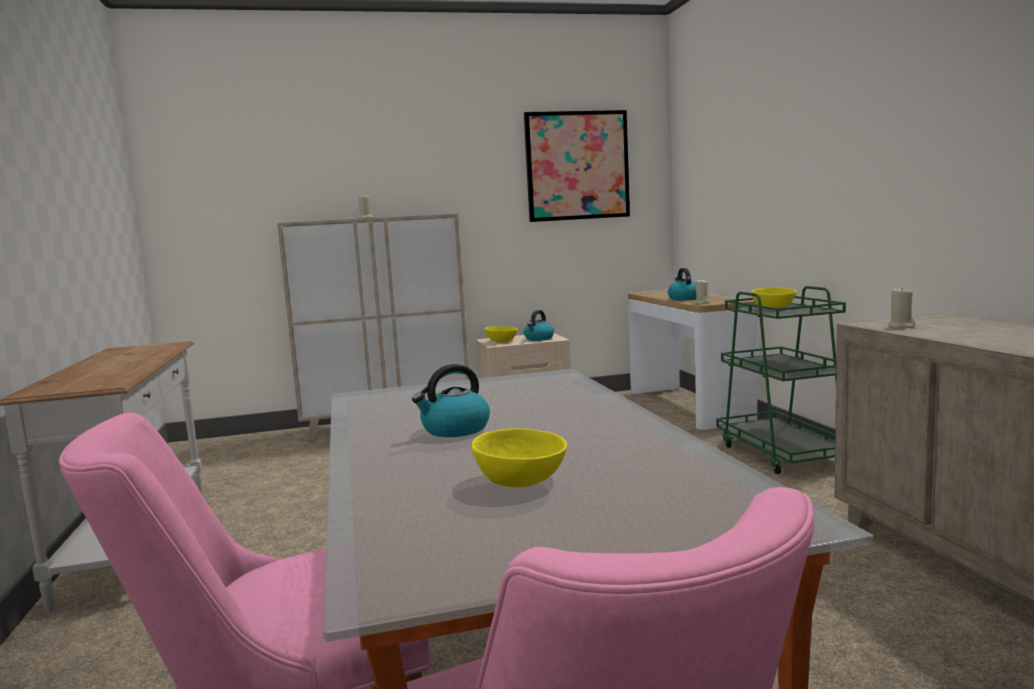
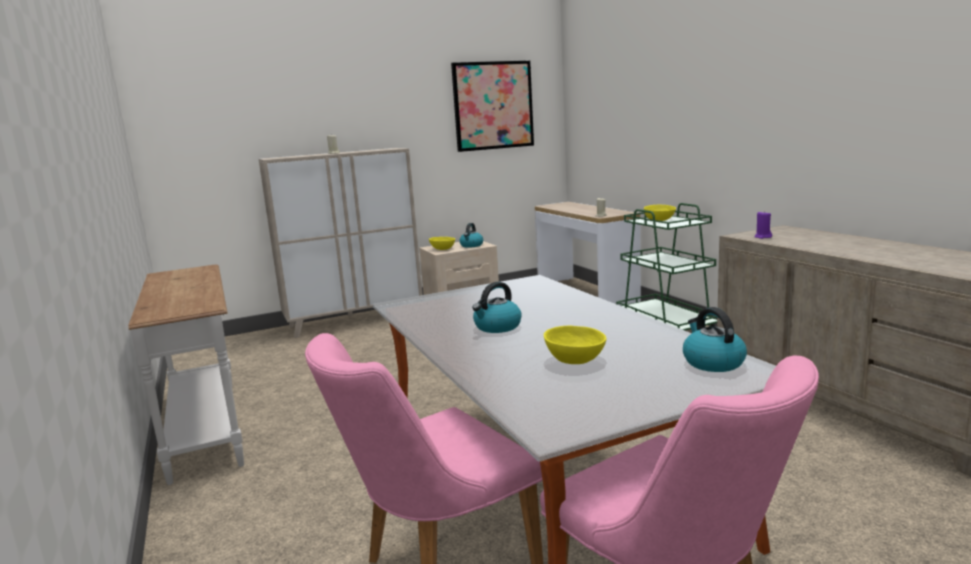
camera: 10 degrees left, 5 degrees up
(684, 298) = (584, 211): kettle -> kettle (712, 362)
(900, 326) = (762, 237): beige candle -> purple candle

